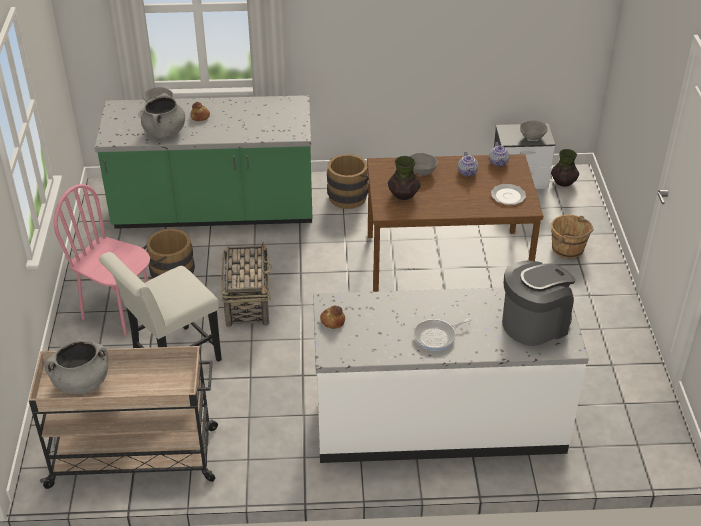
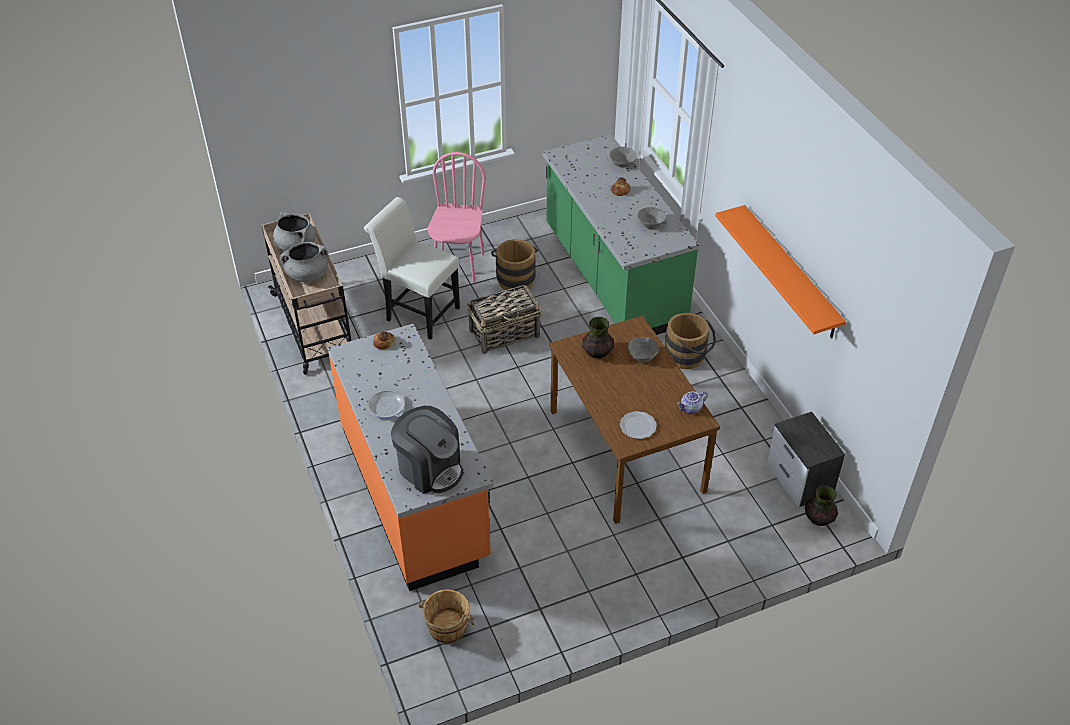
camera: 70 degrees right, 5 degrees up
(164, 132) = (584, 179): grey cooking pot -> grey cooking pot (307, 275)
(427, 34) = (790, 272): none -> orange shelf
(438, 421) = (415, 492): white counter -> orange counter
(468, 172) = (660, 389): teapot -> none
(532, 137) = (808, 445): grey bowl -> grey bowl (651, 225)
(568, 248) = (702, 543): brown bucket -> brown bucket (447, 628)

